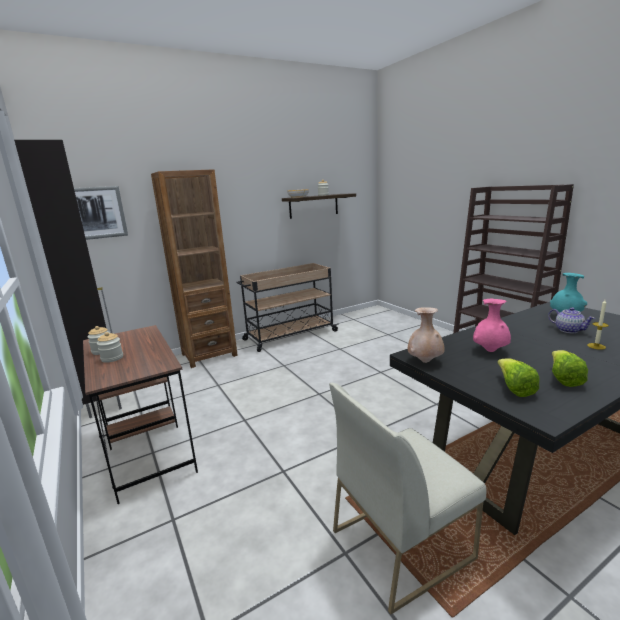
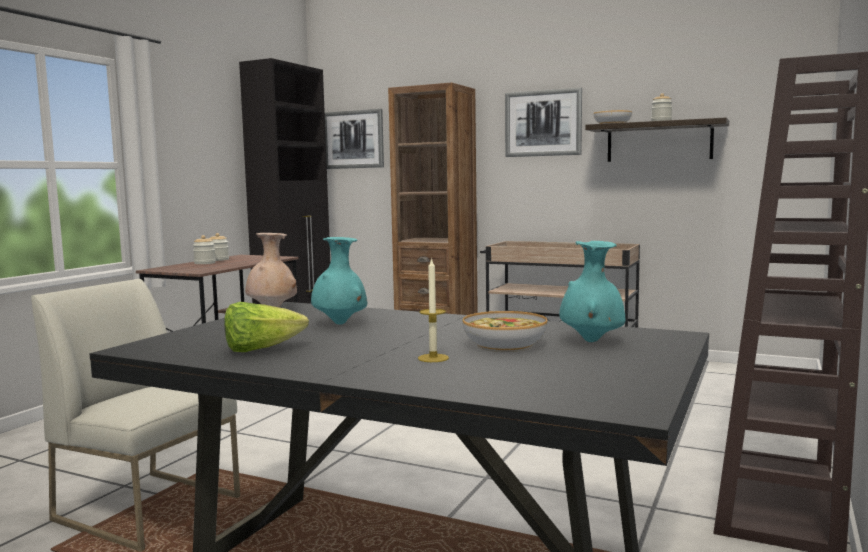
camera: 55 degrees right, 10 degrees down
(251, 196) = (543, 123): none -> picture
(490, 351) = (340, 323): pink vase -> turquoise vase
(514, 389) = (211, 337): lettuce -> none
(568, 330) = (505, 345): teapot -> bowl

